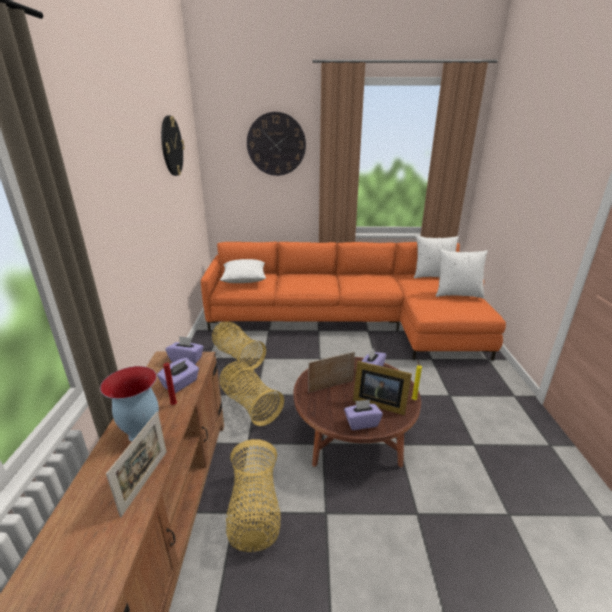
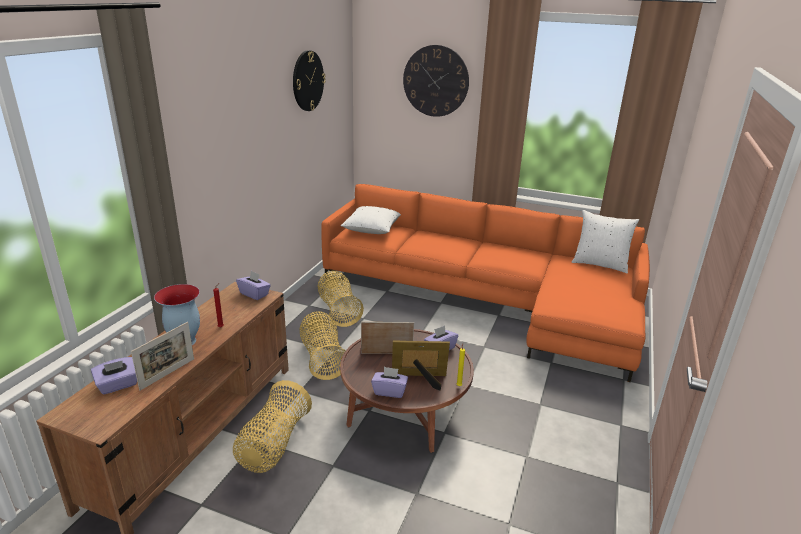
camera: 20 degrees right, 0 degrees up
(180, 384) = (236, 313): purple tissue box -> purple tissue box (118, 385)
(378, 403) = (421, 379): picture frame -> picture frame turned 135 degrees clockwise
(457, 294) = (608, 291): white pillow -> none

